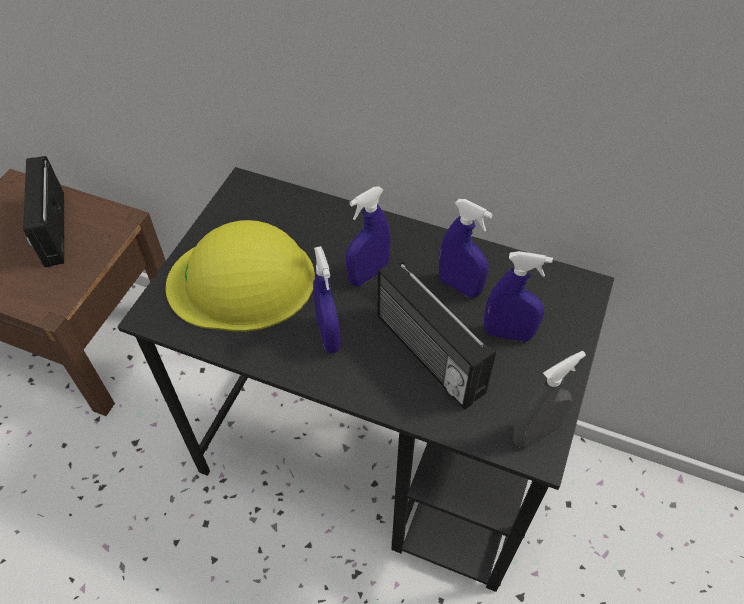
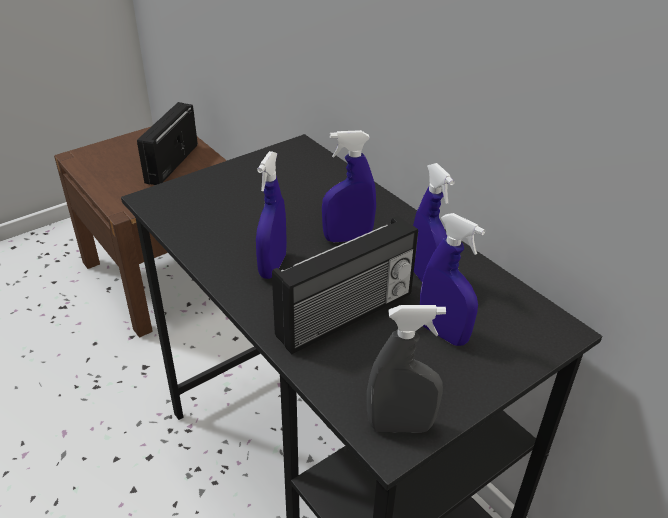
camera: 30 degrees right, 15 degrees down
(242, 281) = (239, 204): yellow hard hat -> none
(427, 355) = (347, 316): radio -> radio turned 120 degrees counterclockwise

